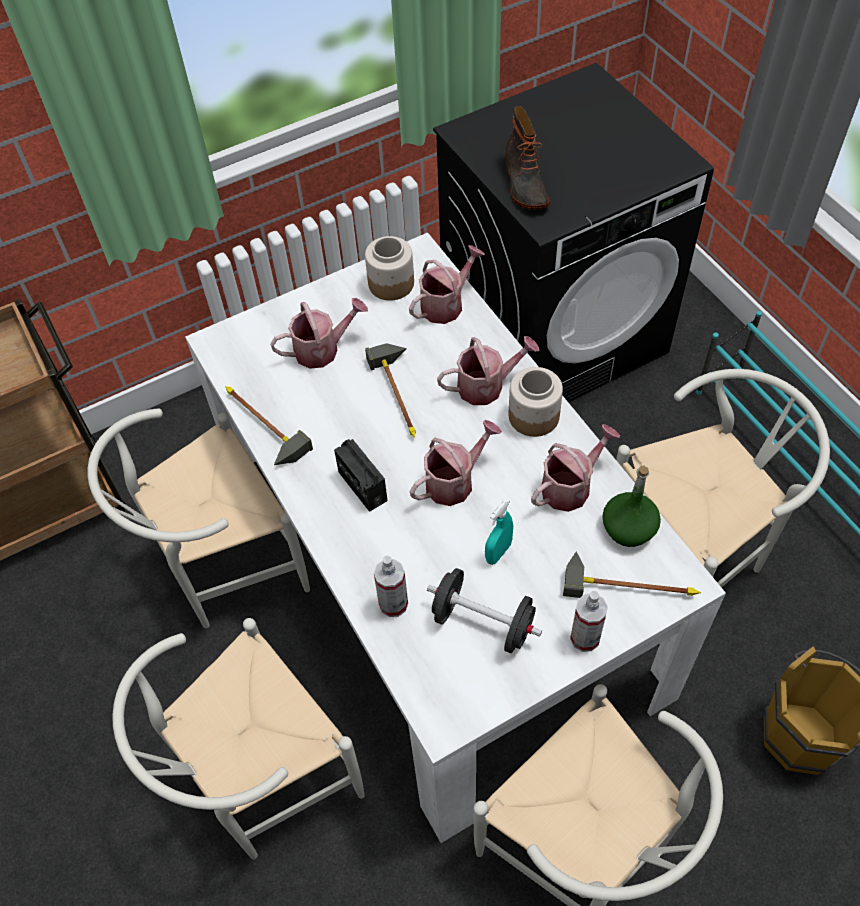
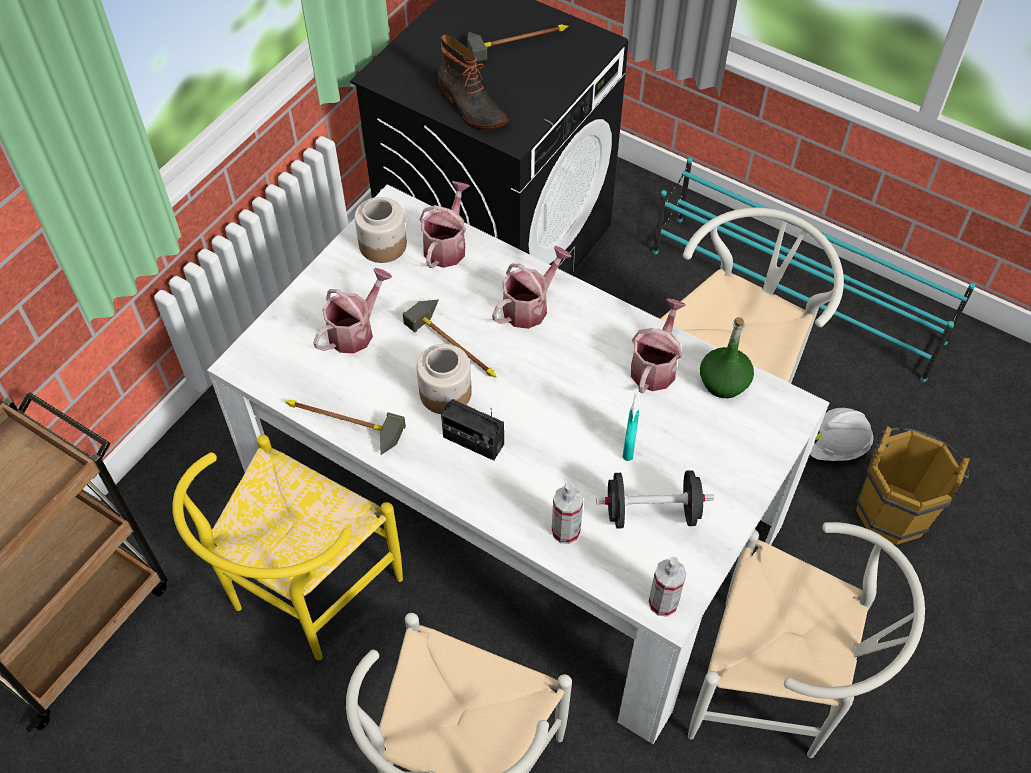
camera: 30 degrees left, 0 degrees up
(223, 569) = (304, 597): white chair -> yellow chair
(455, 481) = (553, 402): watering can -> none
(533, 416) = (587, 318): jar -> jar (445, 393)
(585, 638) = (742, 487): spray bottle -> spray bottle (663, 602)
(631, 582) = (752, 426): hammer -> hammer (517, 39)
(776, 644) = (834, 445): none -> white hard hat

